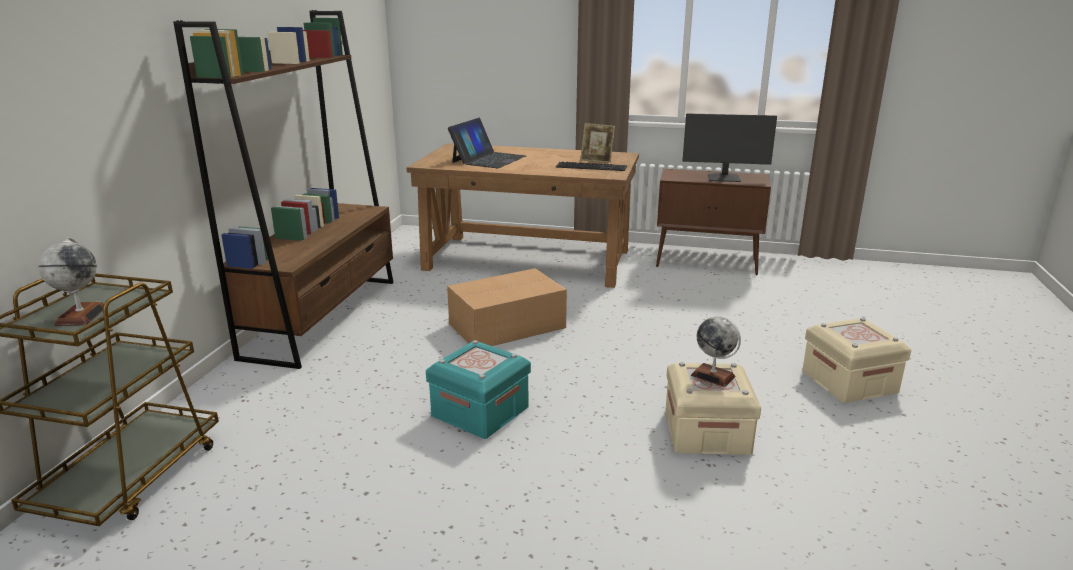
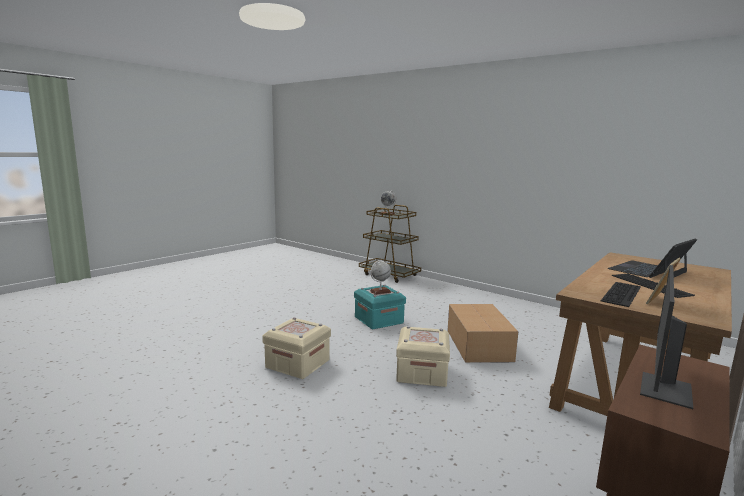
camera: 115 degrees right, 10 degrees down
(323, 317) = (514, 305): brown bookcase -> none
(488, 159) = (648, 270): laptop -> laptop turned 90 degrees clockwise
(546, 160) = (652, 285): none -> keyboard
(713, 376) = (299, 328): globe -> globe (380, 291)
(849, 382) = (278, 451): beige storage box -> beige storage box (422, 373)

